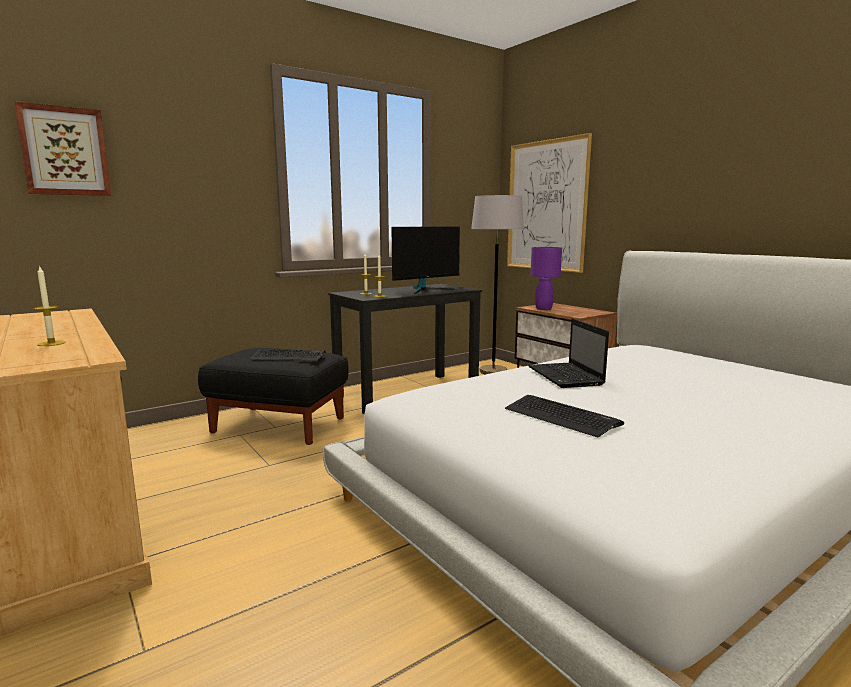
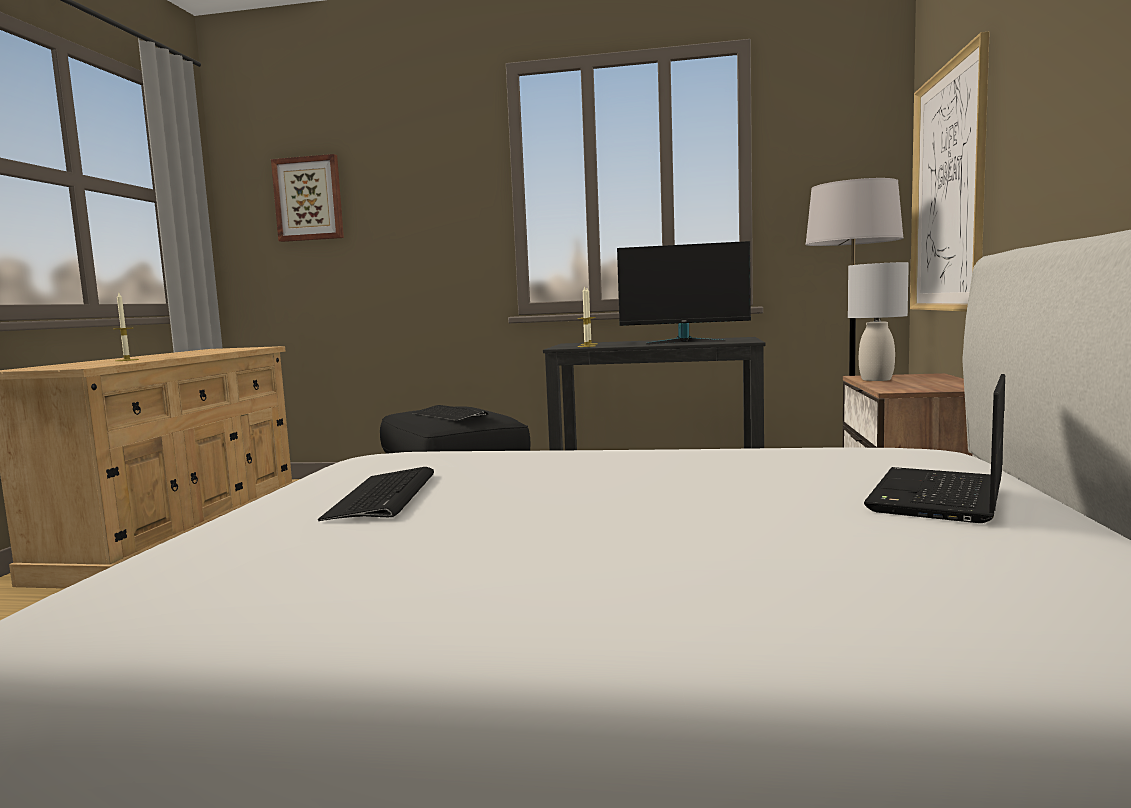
camera: 45 degrees right, 5 degrees down
(543, 309) = (876, 379): purple table lamp -> grey table lamp
(566, 377) = (582, 463): laptop -> laptop (938, 498)

